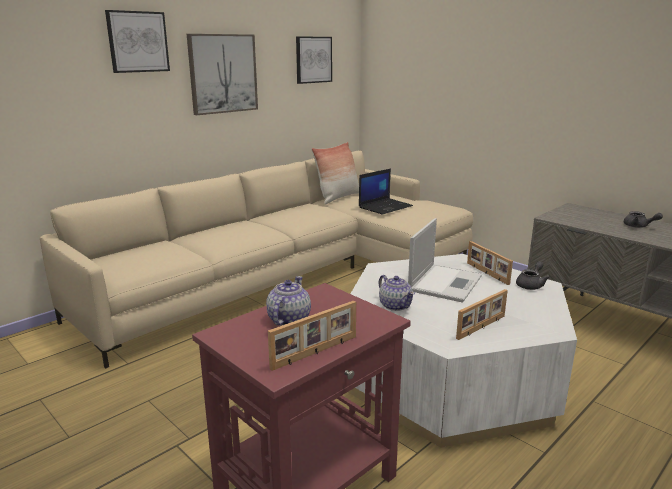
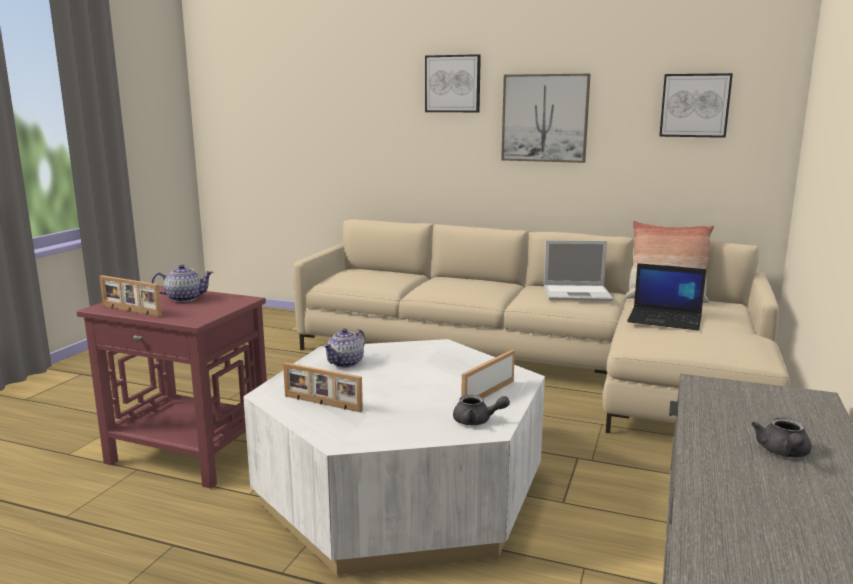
camera: 65 degrees right, 5 degrees down
(445, 282) = (430, 376): laptop -> laptop (578, 293)

